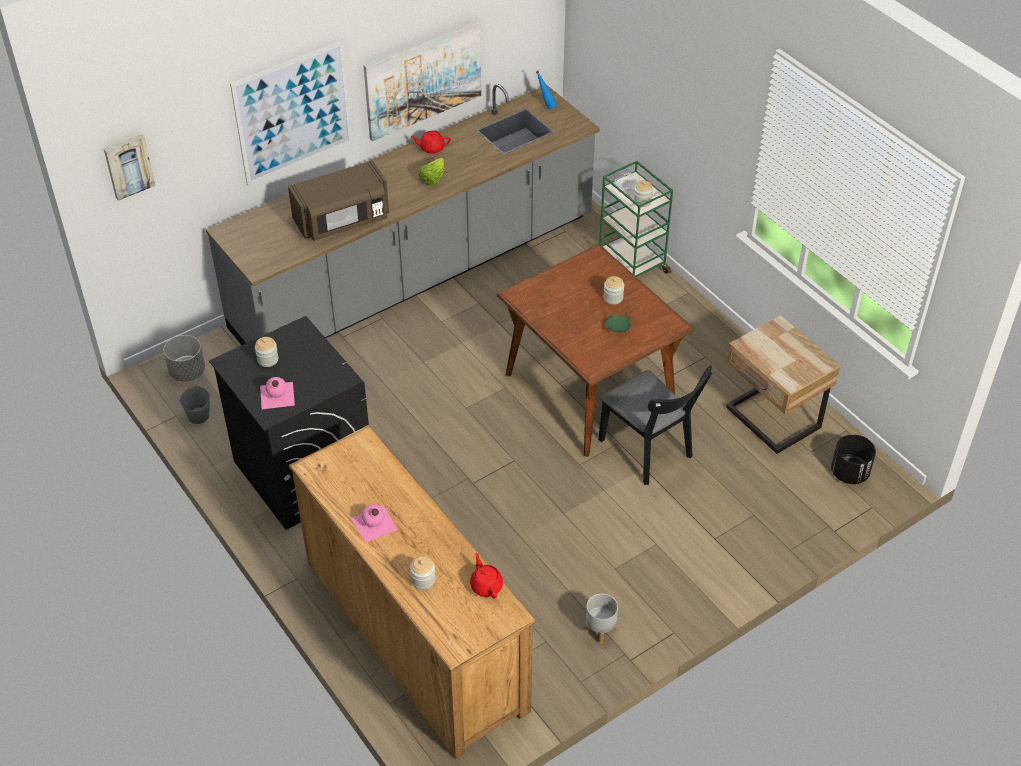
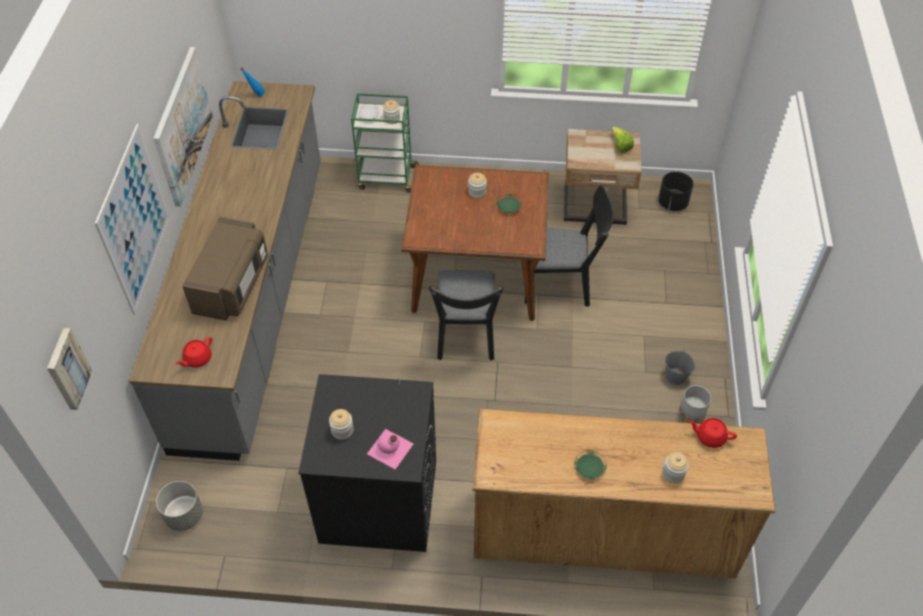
camera: 50 degrees left, 5 degrees up
(198, 416) = (243, 538): grey bucket -> grey bucket (676, 376)
(374, 524) = (589, 469): pink bottle -> green plate
(431, 148) = (217, 182): red teapot -> red teapot (197, 359)
(433, 179) = (253, 203): lettuce -> lettuce (620, 146)
(516, 424) = (465, 338): none -> black chair

